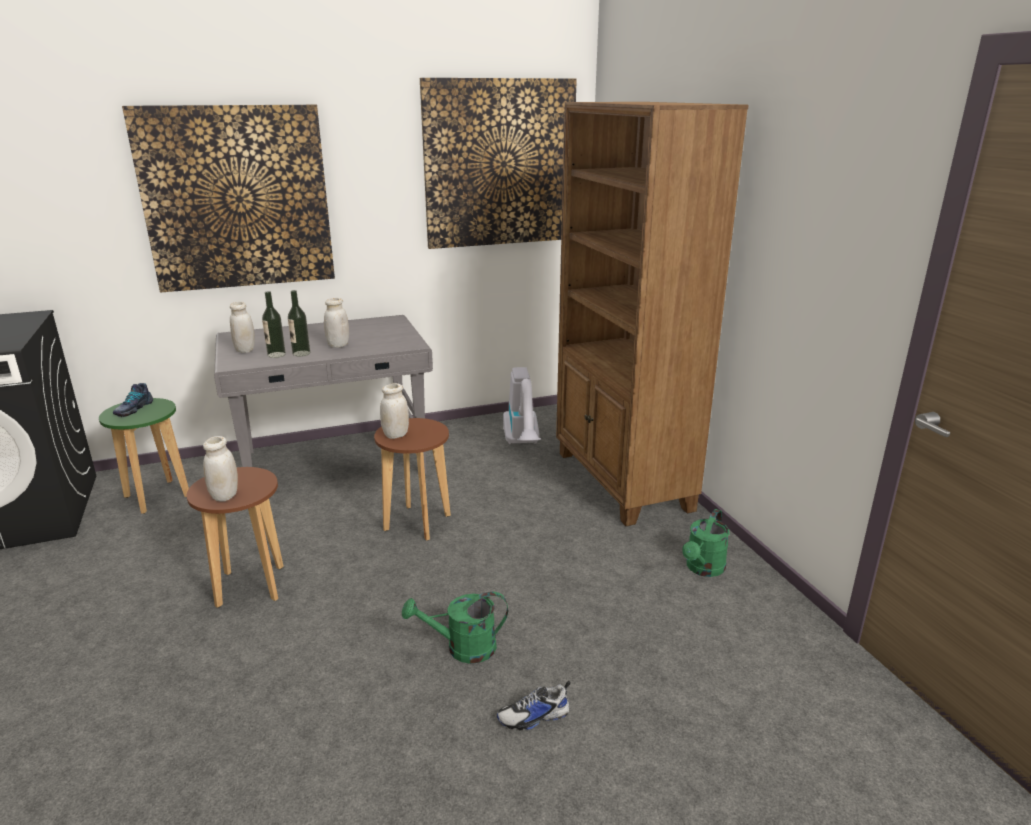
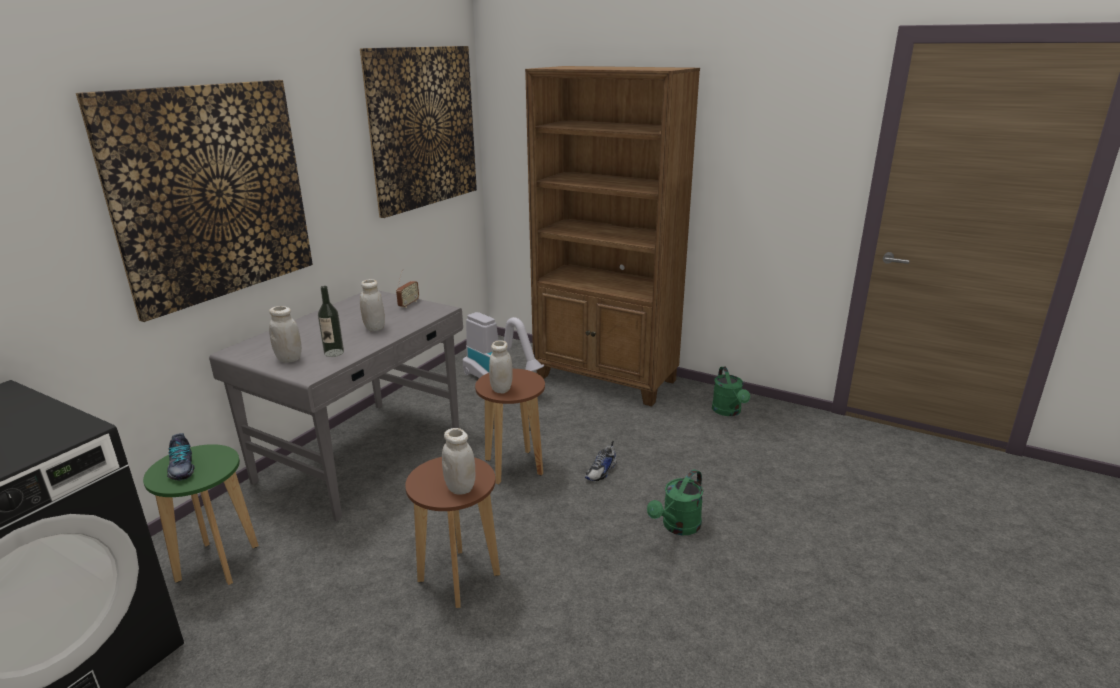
camera: 40 degrees left, 0 degrees up
(301, 353) = (356, 344): bottle -> none
(399, 334) = (408, 304): none -> radio
(534, 717) = (773, 538): shoe -> shoe (601, 471)

